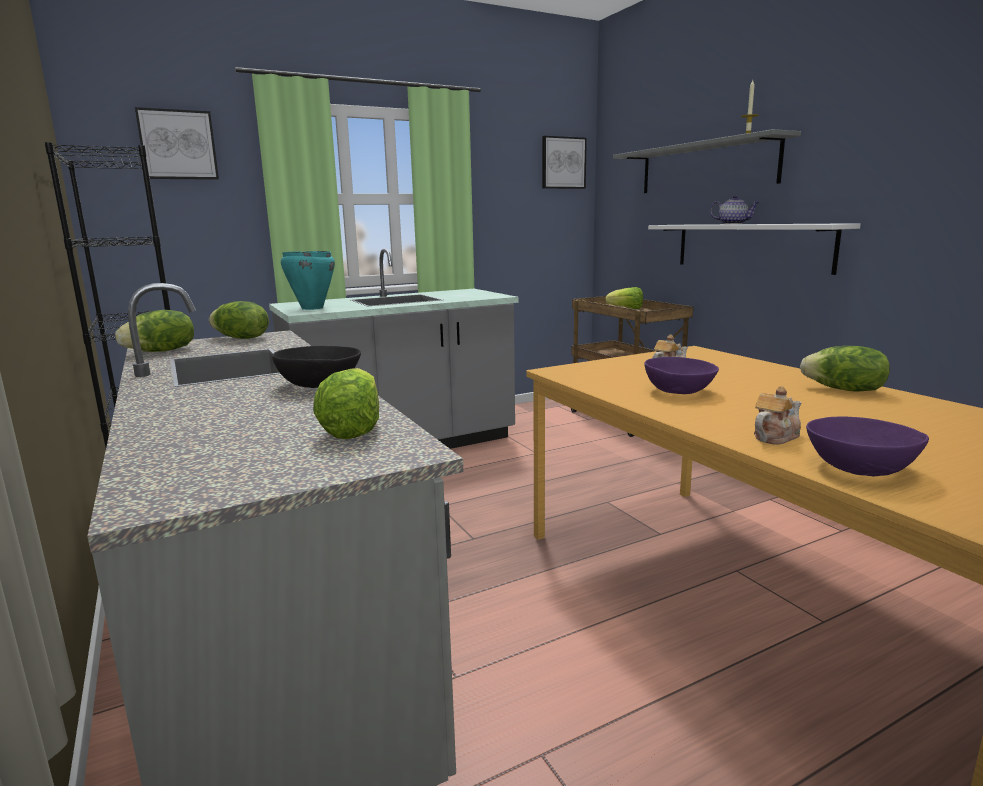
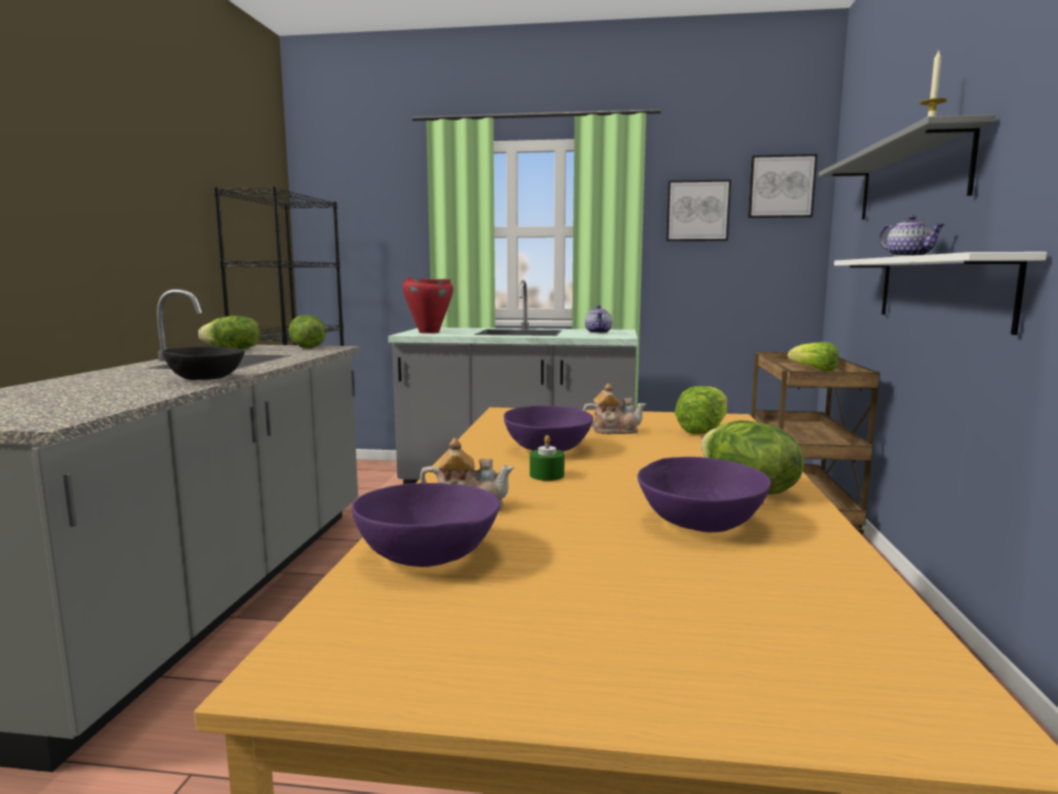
camera: 35 degrees right, 5 degrees down
(178, 145) = (370, 187): picture -> picture (697, 211)
(311, 308) = (428, 332): turquoise cooking pot -> red cooking pot
(353, 428) = (94, 404): lettuce -> lettuce (703, 430)
(462, 293) = (599, 332): none -> teapot
(741, 407) = (547, 475): none -> green candle
(891, 413) = (701, 523): none -> purple bowl

